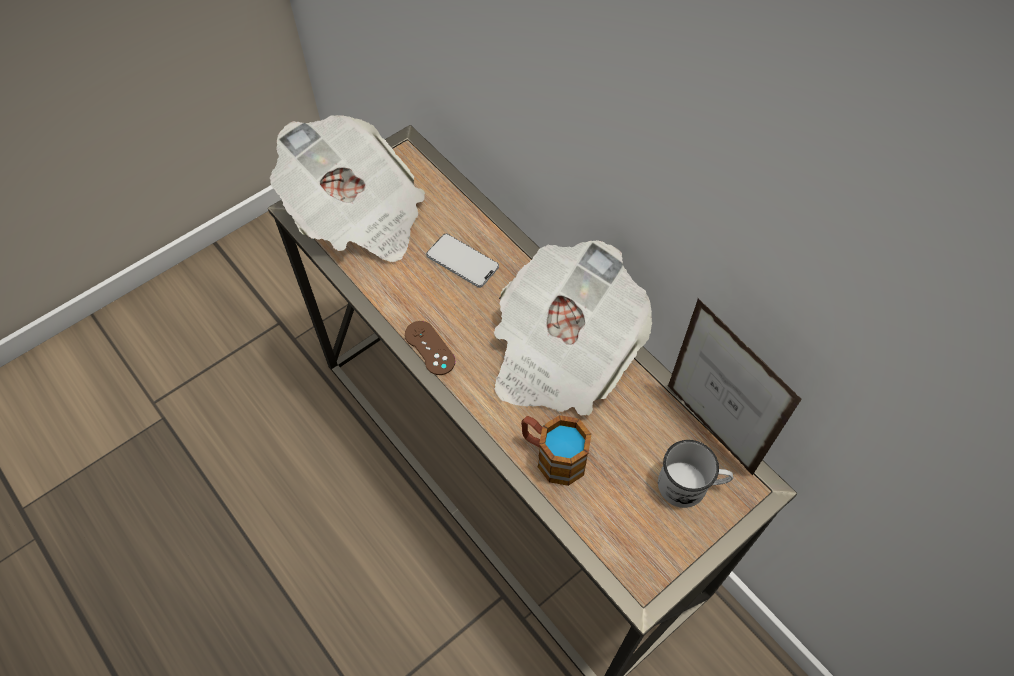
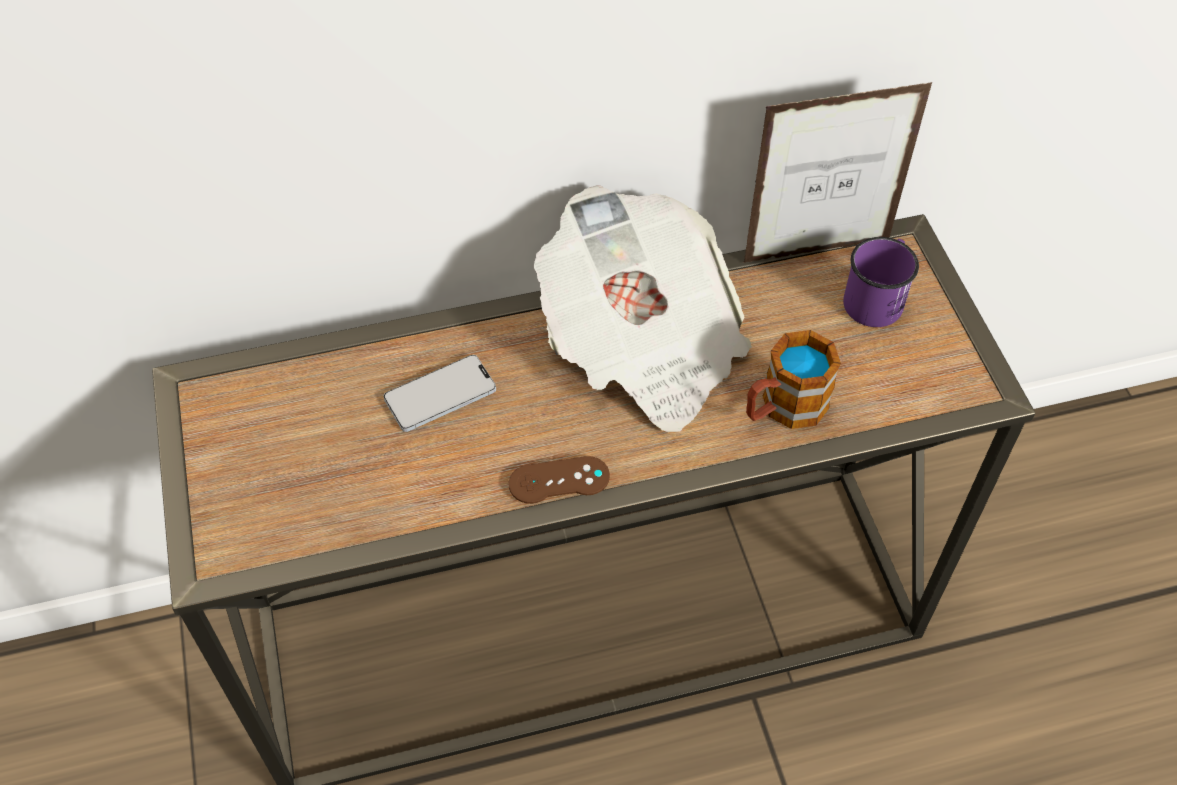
camera: 65 degrees left, 5 degrees down
(357, 215) = (273, 491): newspaper -> none
(690, 486) = (877, 298): white mug -> purple mug

